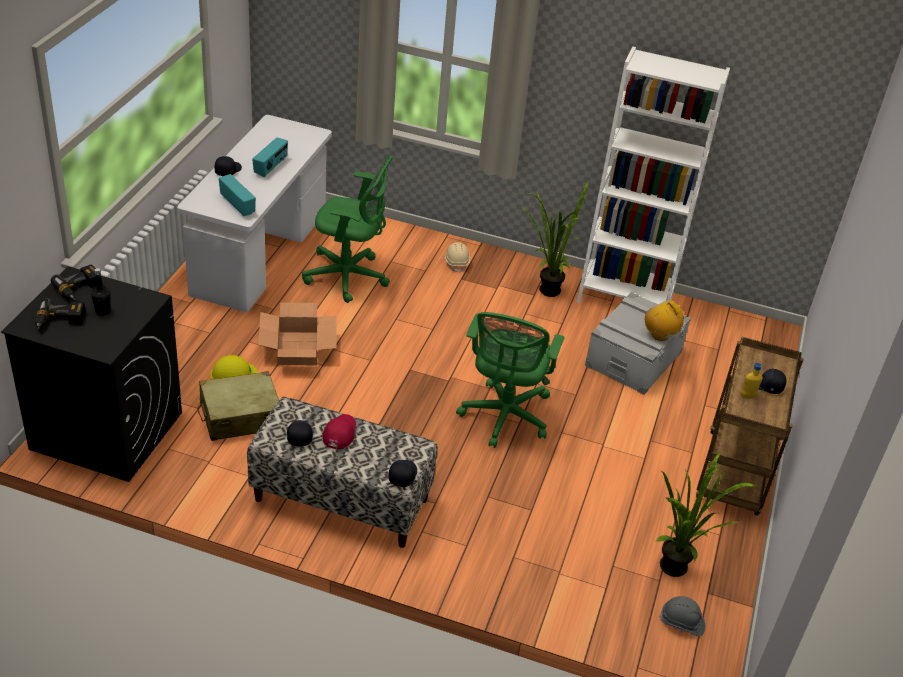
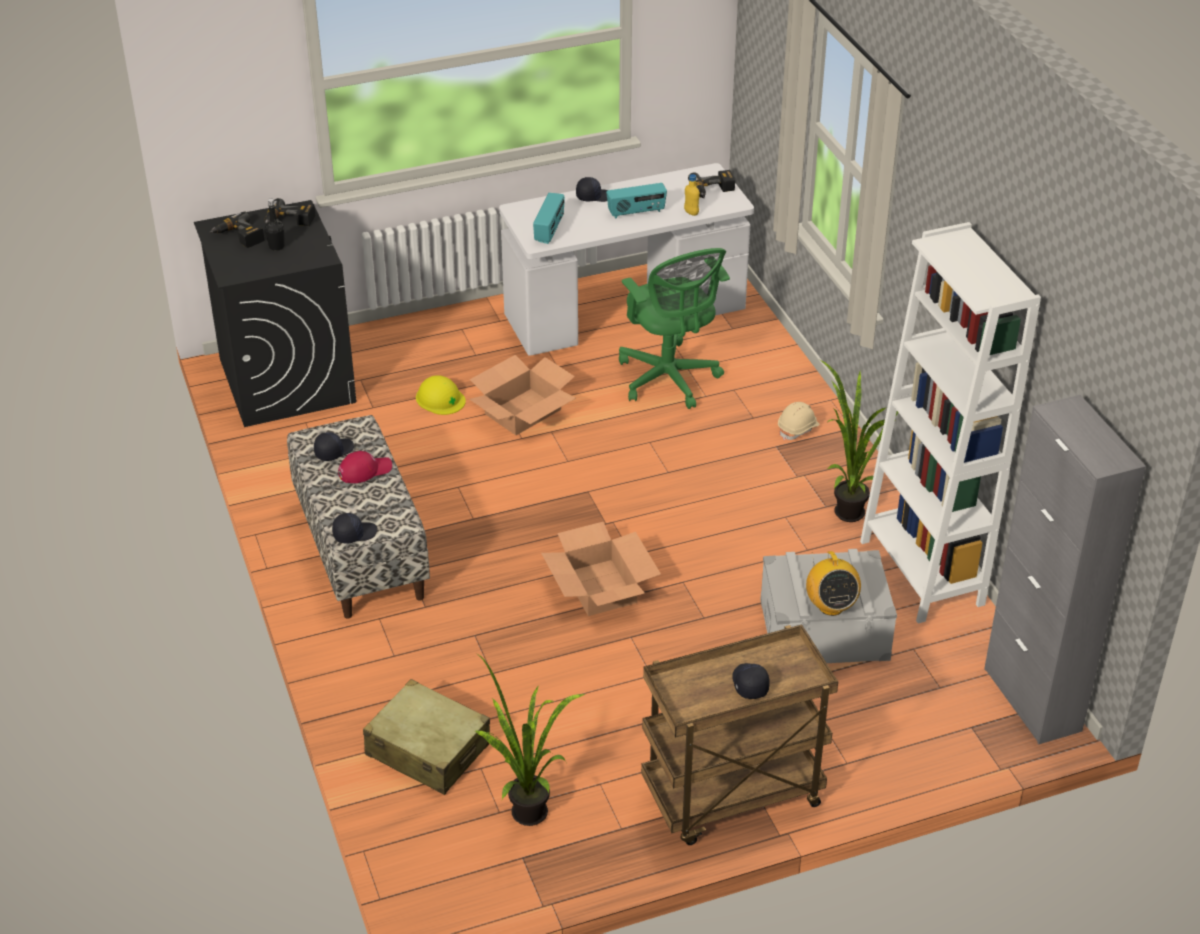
camera: 55 degrees right, 0 degrees up
(240, 416) = (392, 434): beige suitcase -> beige suitcase (427, 750)
(293, 132) = (712, 191): none -> power drill
(504, 418) = (600, 587): green office chair -> cardboard box
(660, 335) = (830, 606): radio -> radio turned 150 degrees clockwise
(682, 623) = (458, 856): grey hard hat -> none
(747, 396) = (710, 678): yellow bottle -> yellow bottle (691, 213)
(756, 327) = (1032, 699): none -> grey cabinet

